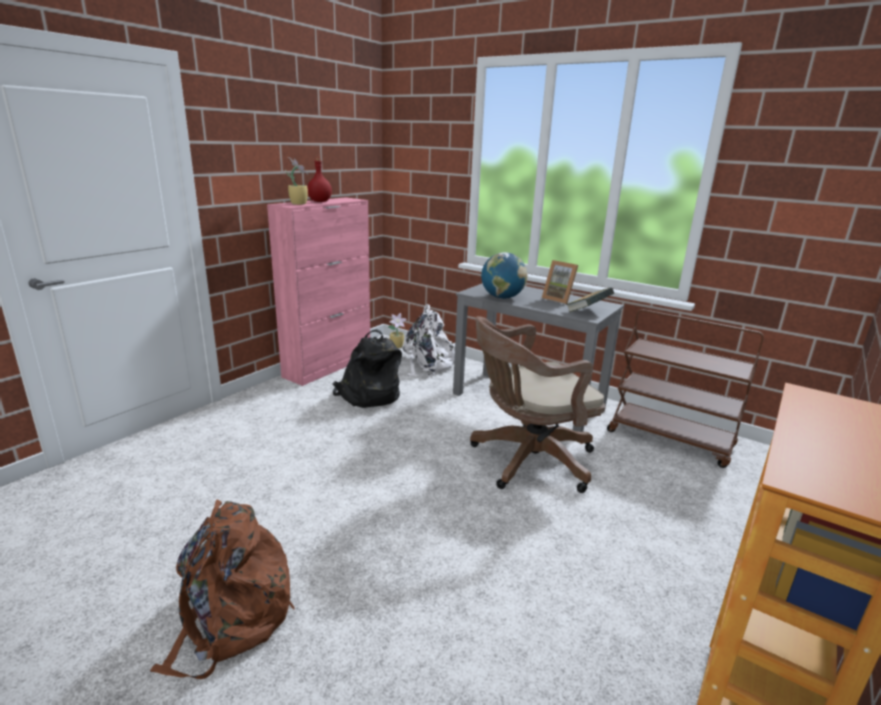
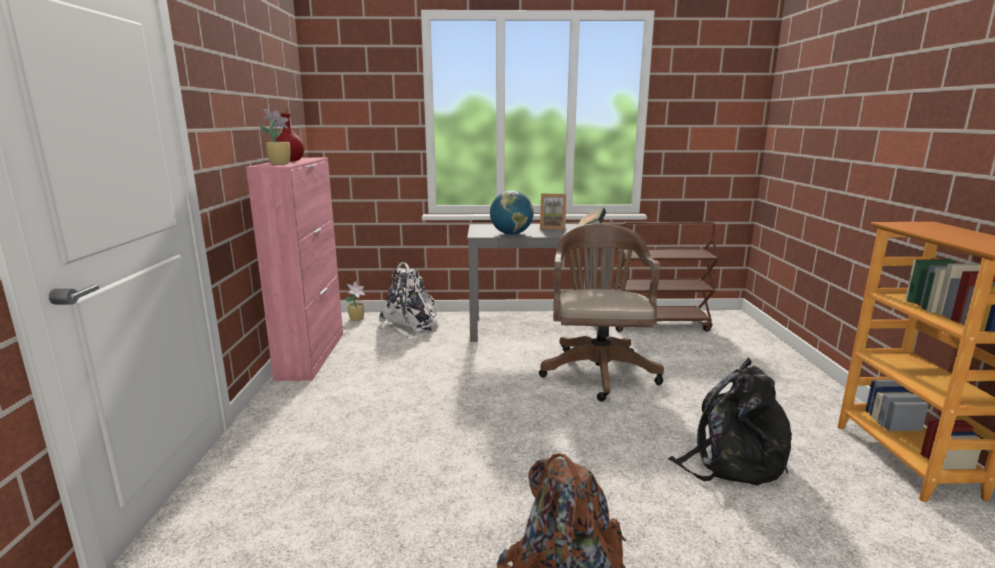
camera: 35 degrees left, 5 degrees down
(368, 395) = (397, 367): black backpack -> black backpack (731, 460)
(527, 461) = (598, 369): brown office chair -> brown office chair turned 150 degrees clockwise

